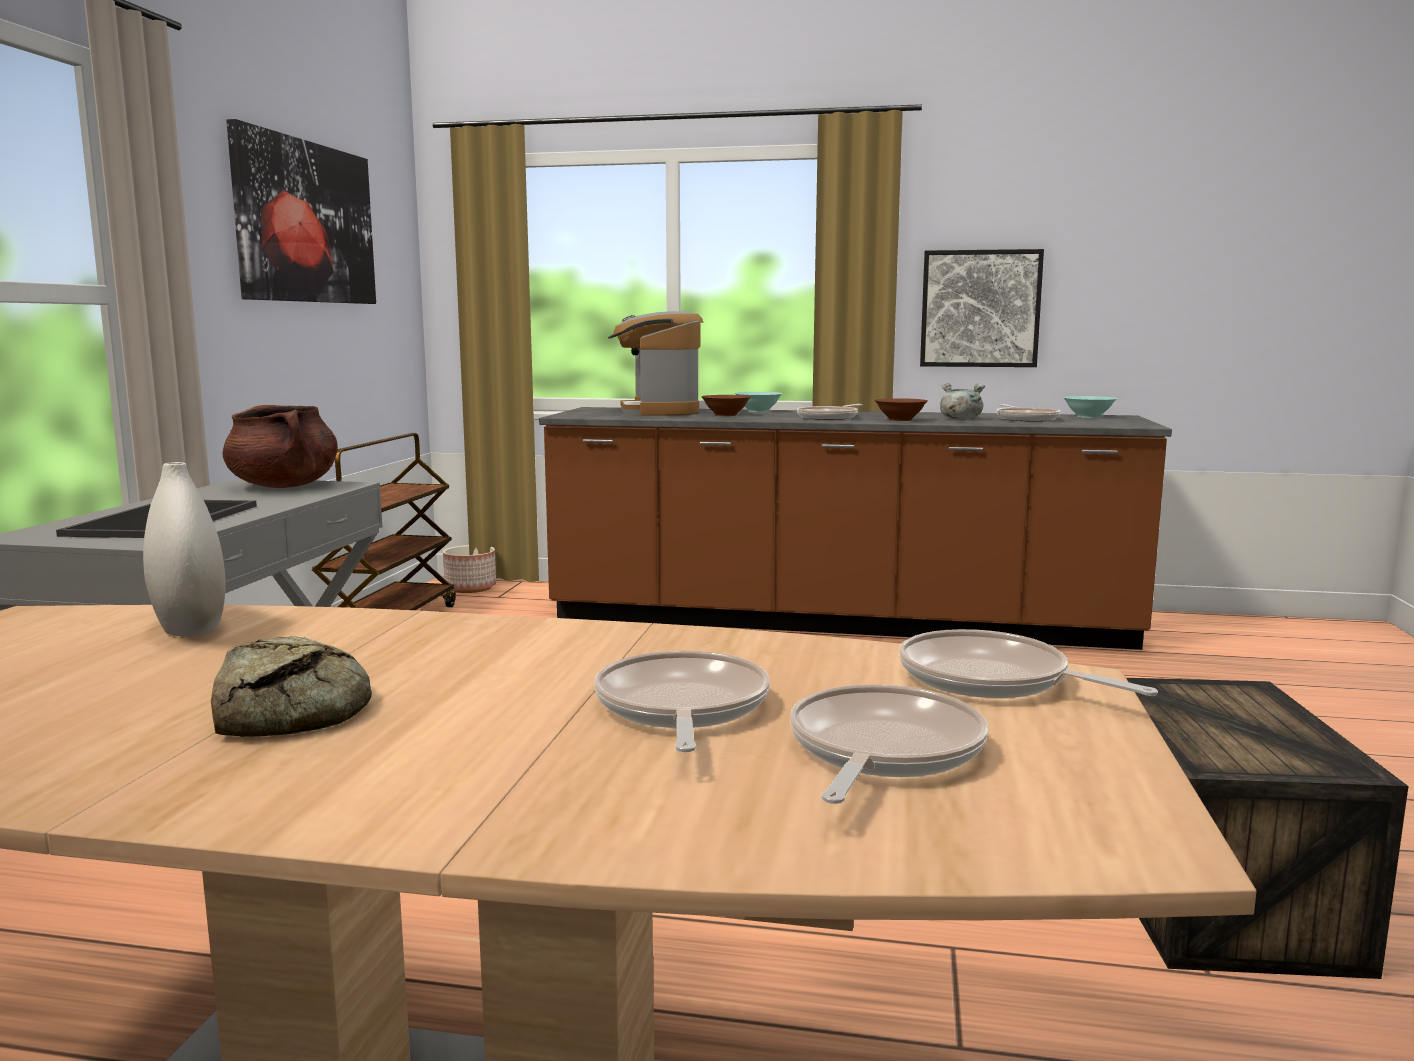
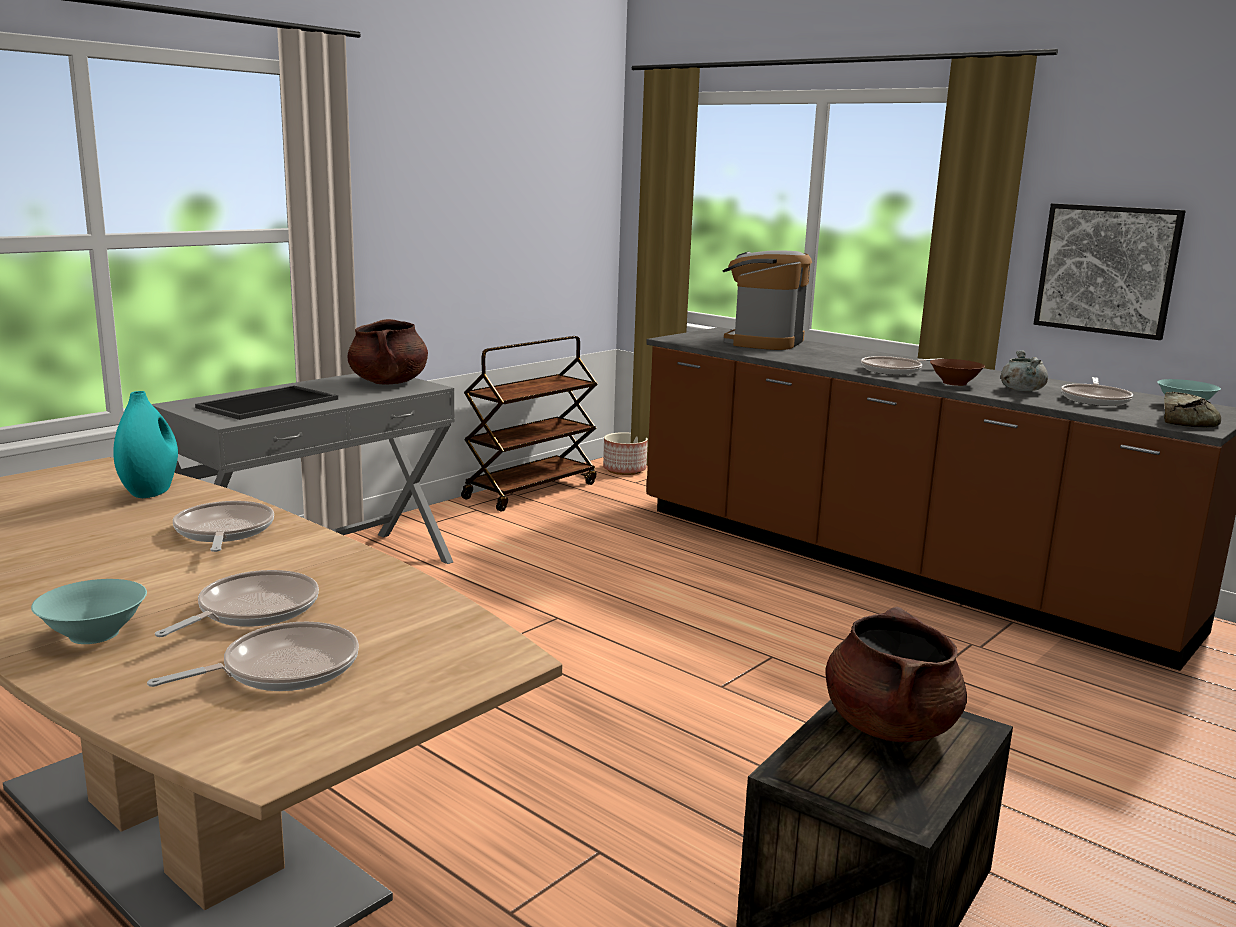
camera: 30 degrees right, 5 degrees up
(190, 627) = (150, 491): white vase -> turquoise vase
(296, 708) = (97, 558): bread -> bread (1186, 421)
(306, 222) = (488, 164): picture -> none
(725, 415) = (808, 354): brown bowl -> none
(758, 411) = (855, 352): turquoise bowl -> turquoise bowl (93, 635)
(991, 680) = (457, 645): frying pan -> frying pan (223, 532)
(1198, 705) = (889, 725): none -> brown cooking pot

